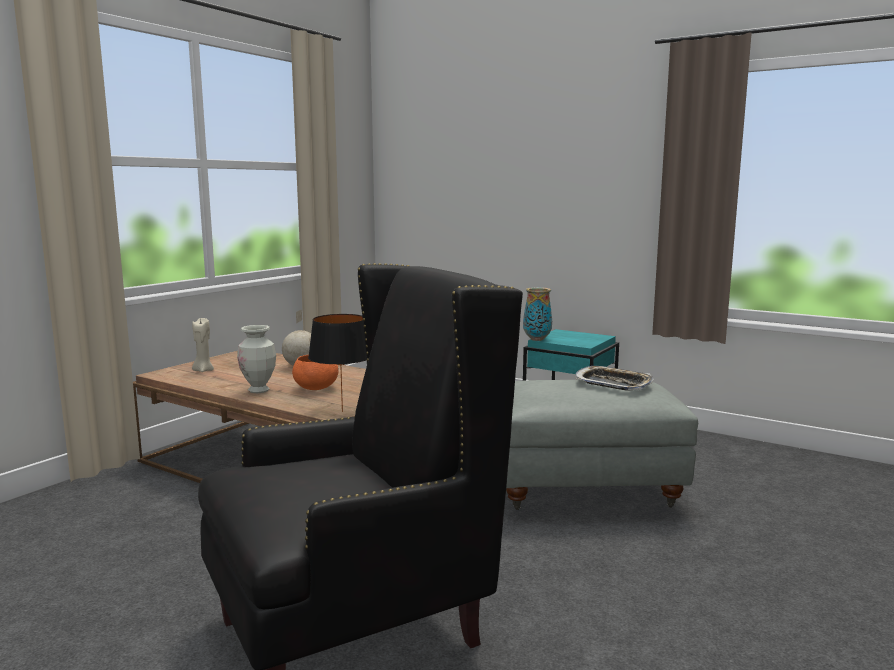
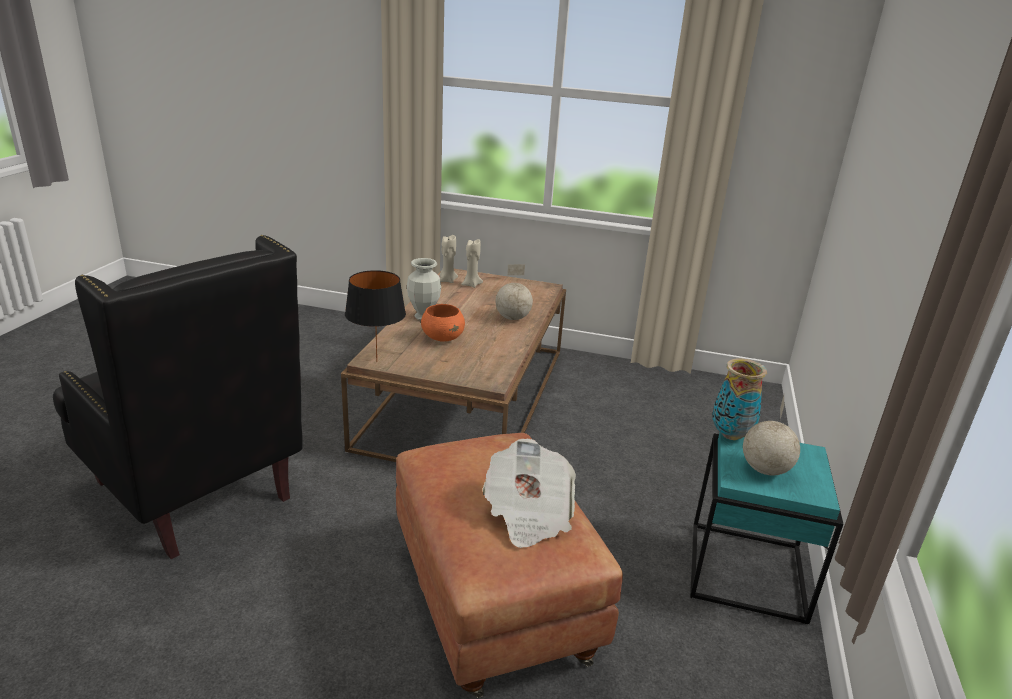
camera: 70 degrees right, 15 degrees up
(177, 376) = (447, 280): none -> beige candle
(576, 340) = (764, 470): none -> globe
(583, 492) = (491, 603): grey ottoman -> brown ottoman
(613, 384) = (528, 514): tray -> newspaper

